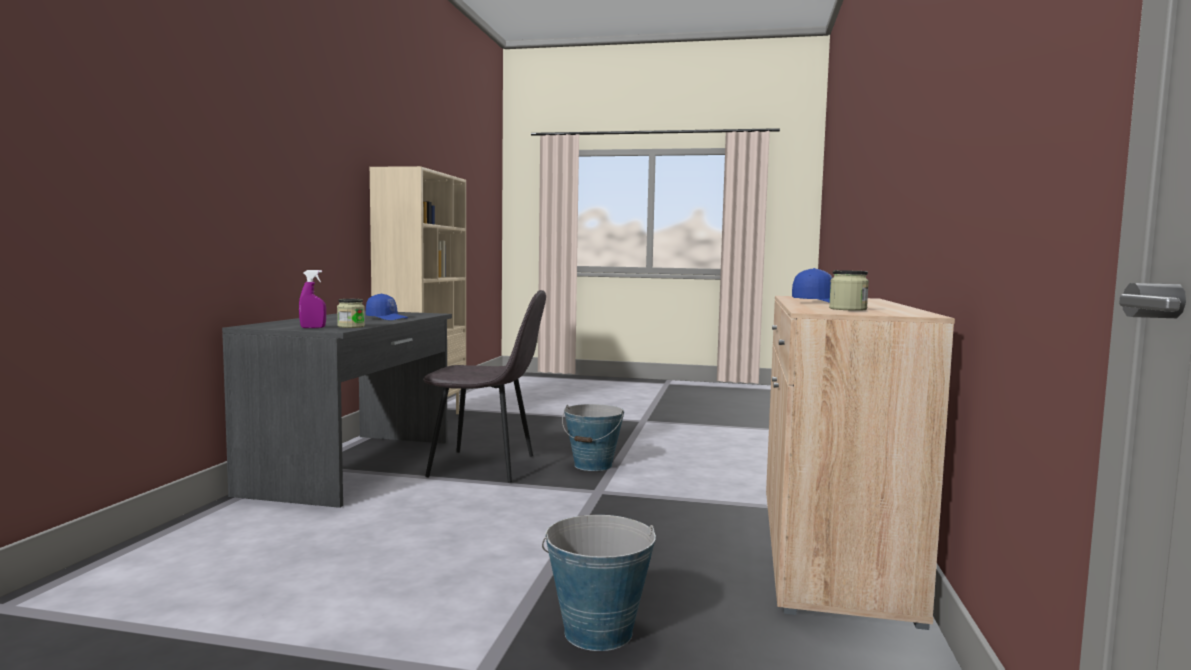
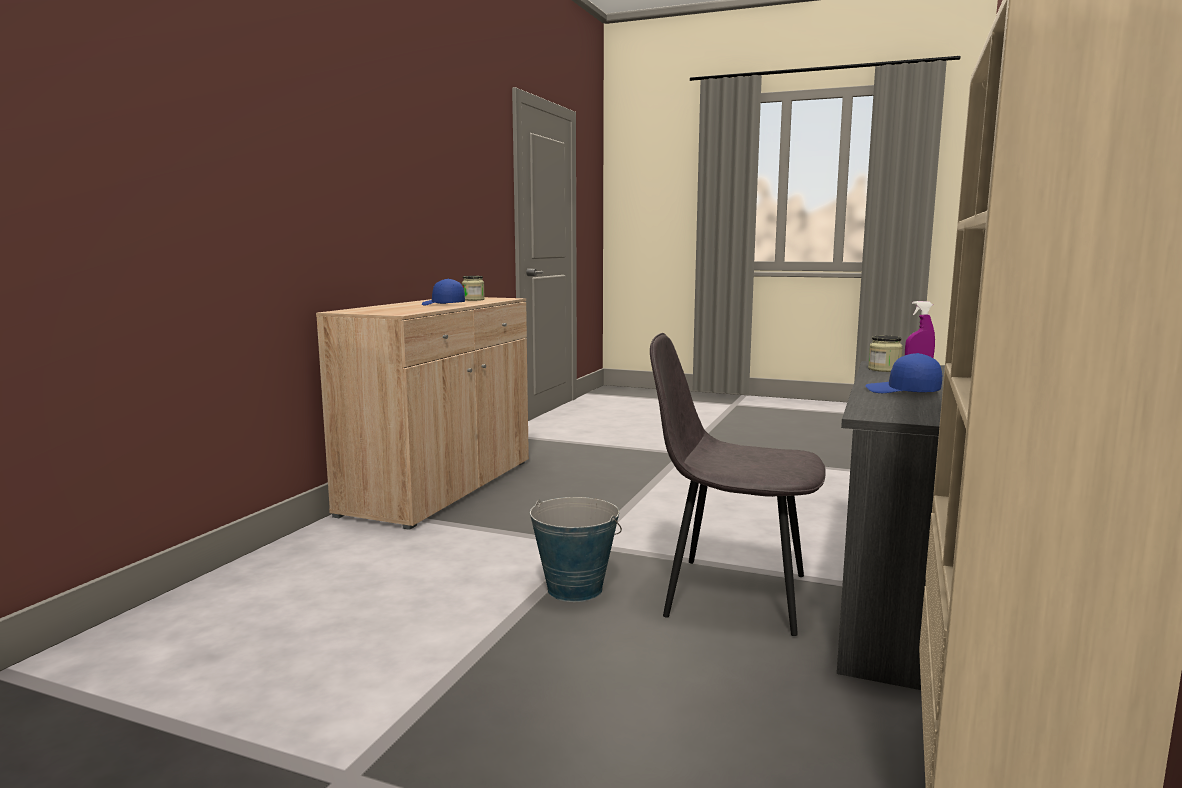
camera: 170 degrees left, 5 degrees up
(597, 632) = (628, 461): bucket -> none

